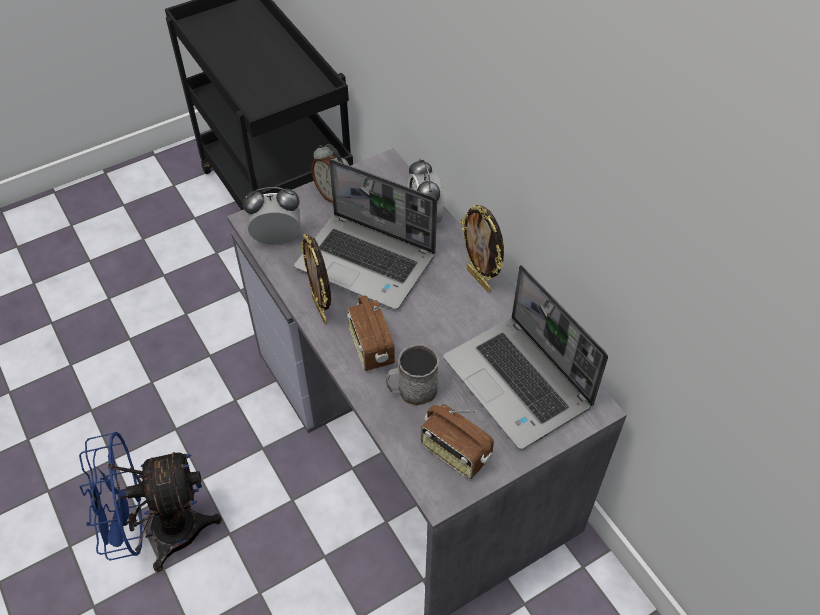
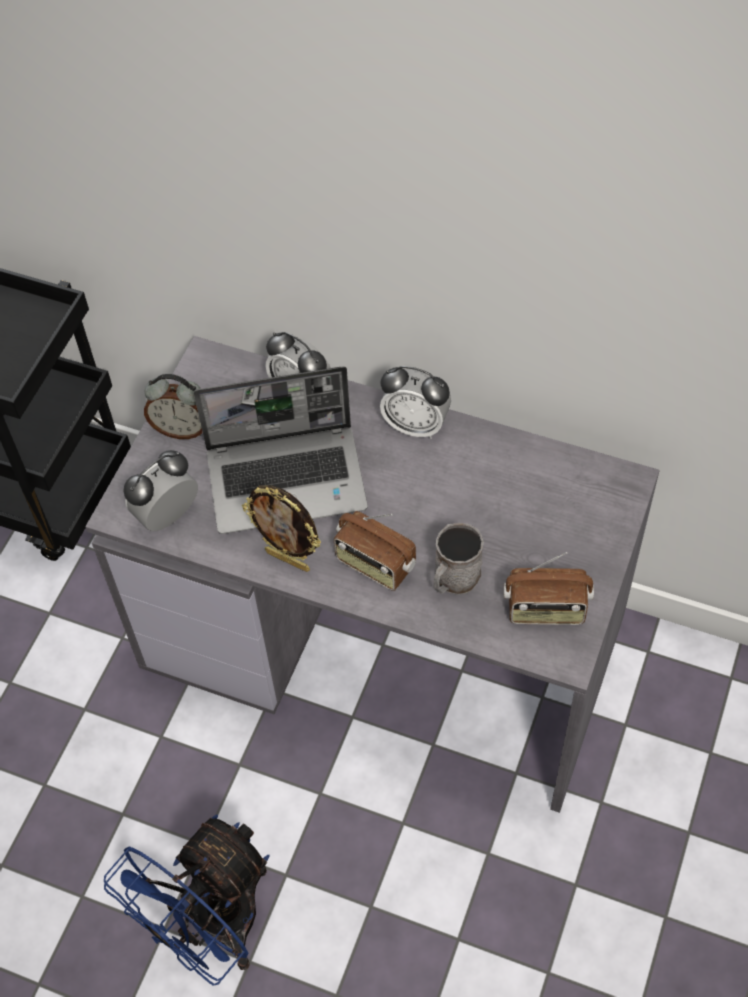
camera: 35 degrees left, 5 degrees up
(479, 279) = (415, 425): picture frame -> alarm clock
(519, 383) = (544, 504): laptop -> none

